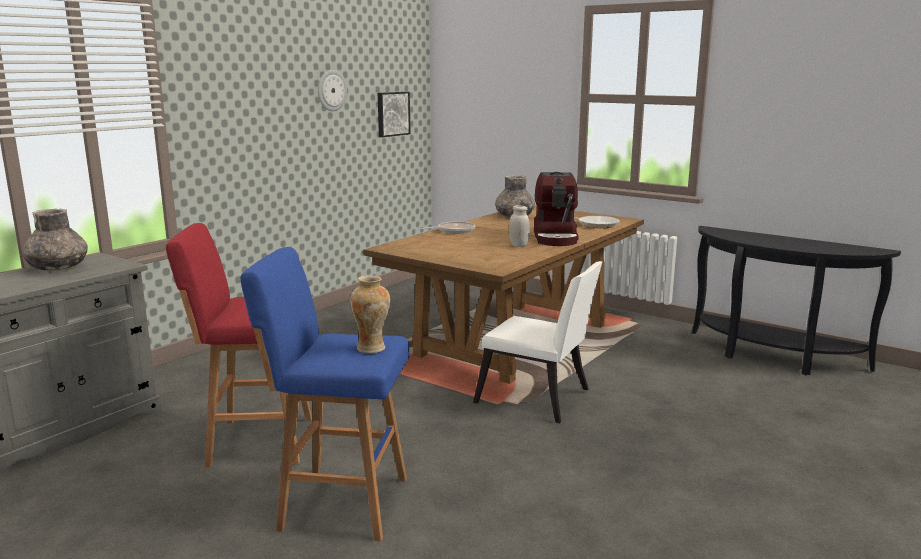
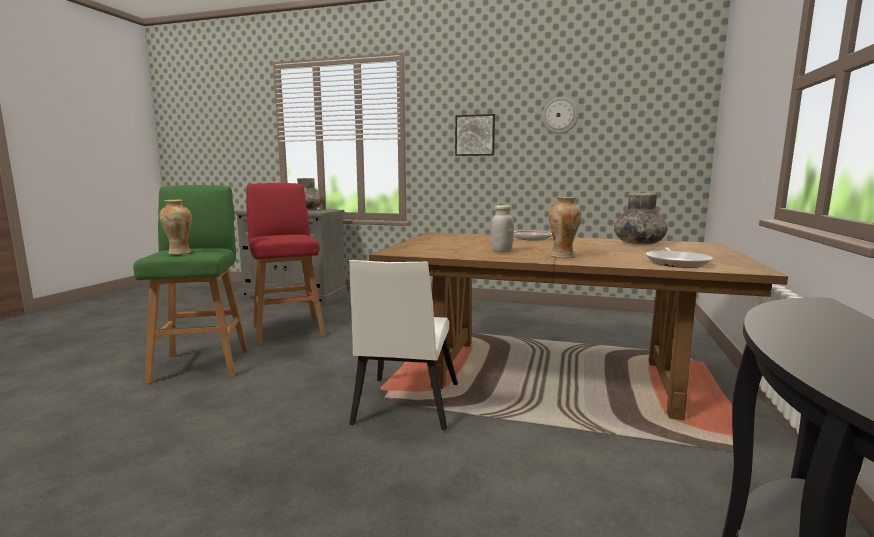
camera: 70 degrees right, 5 degrees down
(339, 502) = (202, 364): blue stool -> green stool
(392, 114) = (644, 139): picture -> picture (475, 135)
(556, 237) = (563, 256): coffee machine -> vase

